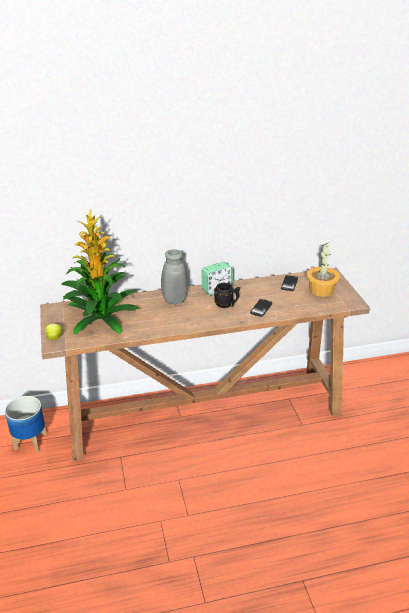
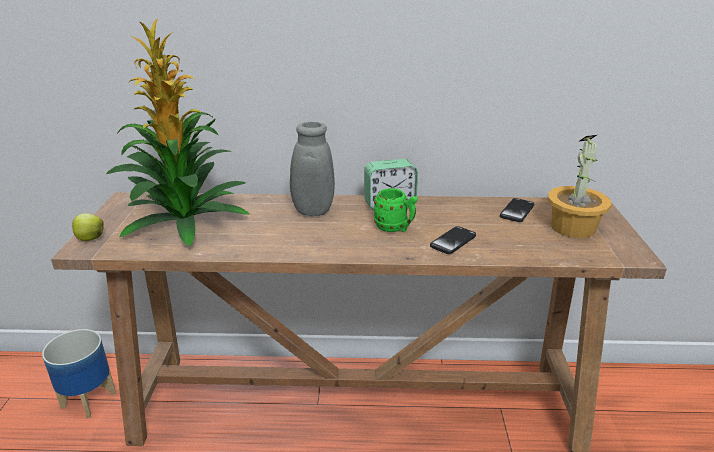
camera: 15 degrees right, 5 degrees down
(227, 305) = (395, 228): black mug -> green mug

